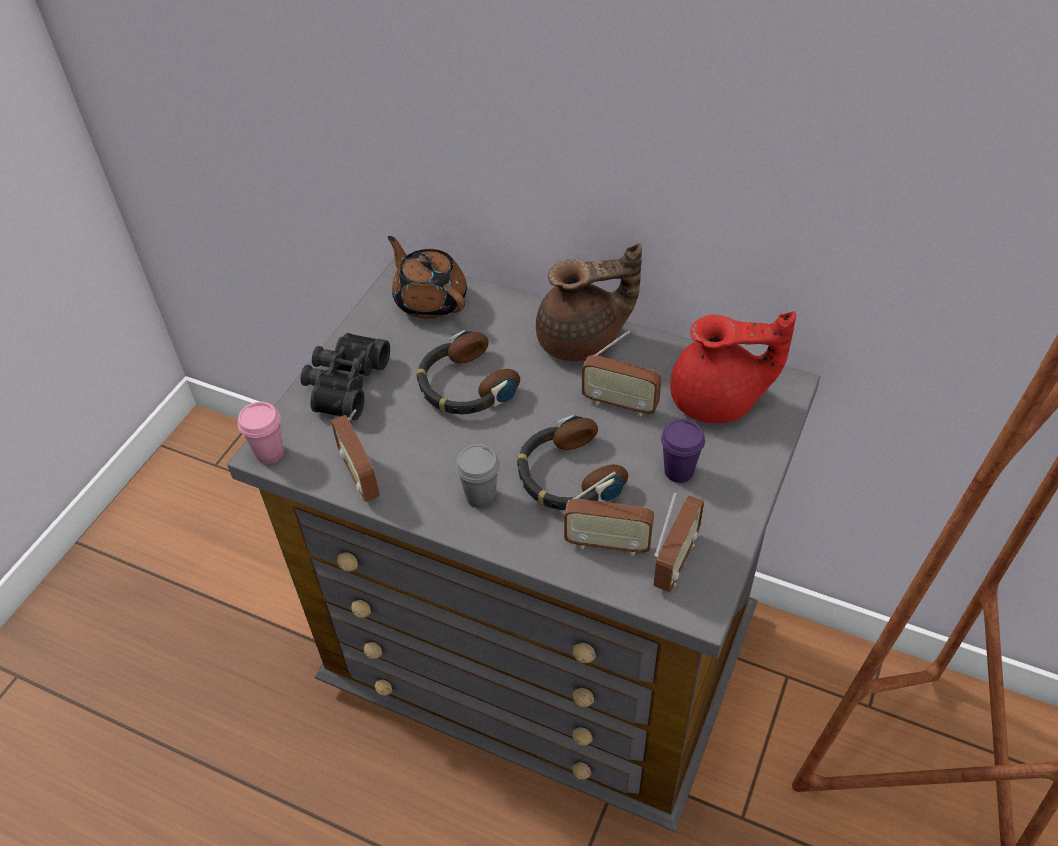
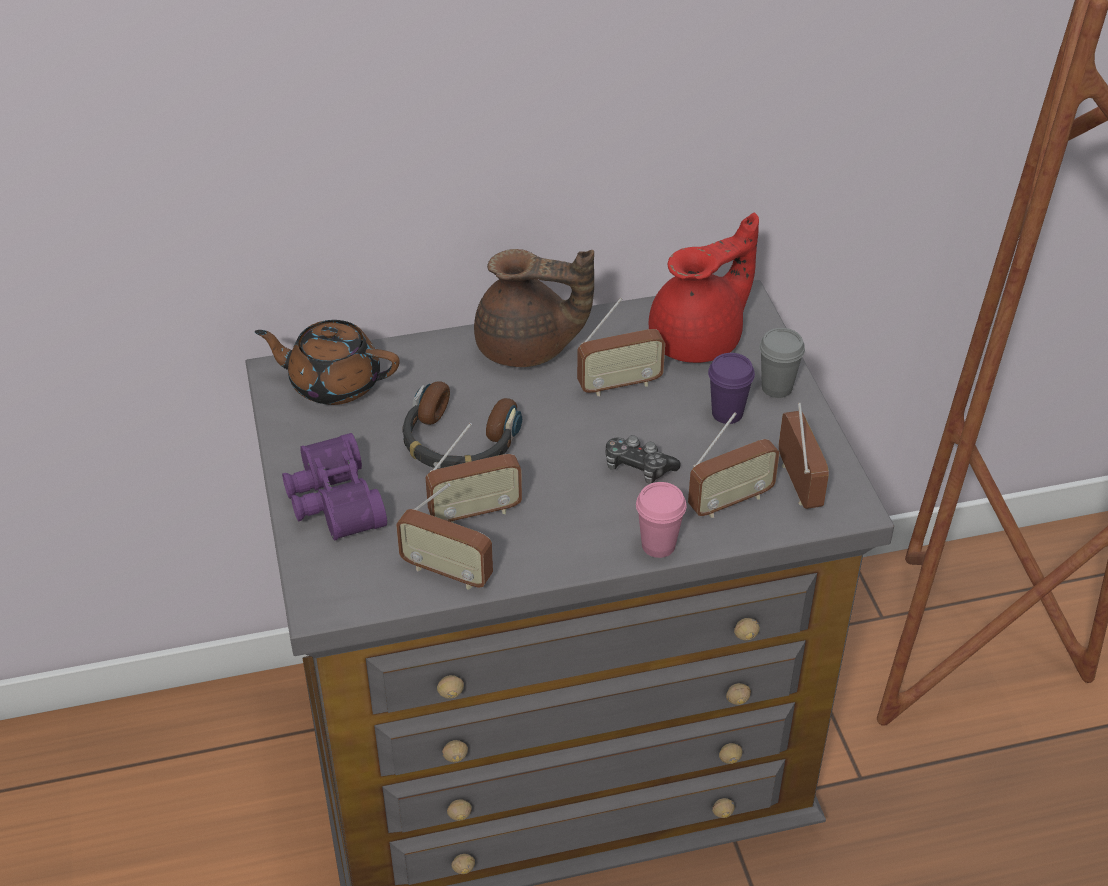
camera: 40 degrees left, 5 degrees down
(270, 453) = (327, 603): pink cup -> pink cup (658, 545)
(343, 384) = (331, 502): black binoculars -> purple binoculars
(422, 444) = (475, 512): none -> radio
(480, 496) = (580, 525): grey cup -> grey cup (776, 388)
(567, 476) = (638, 467): headphones -> game controller
(582, 341) = (527, 348): brown teapot -> brown teapot turned 60 degrees clockwise

